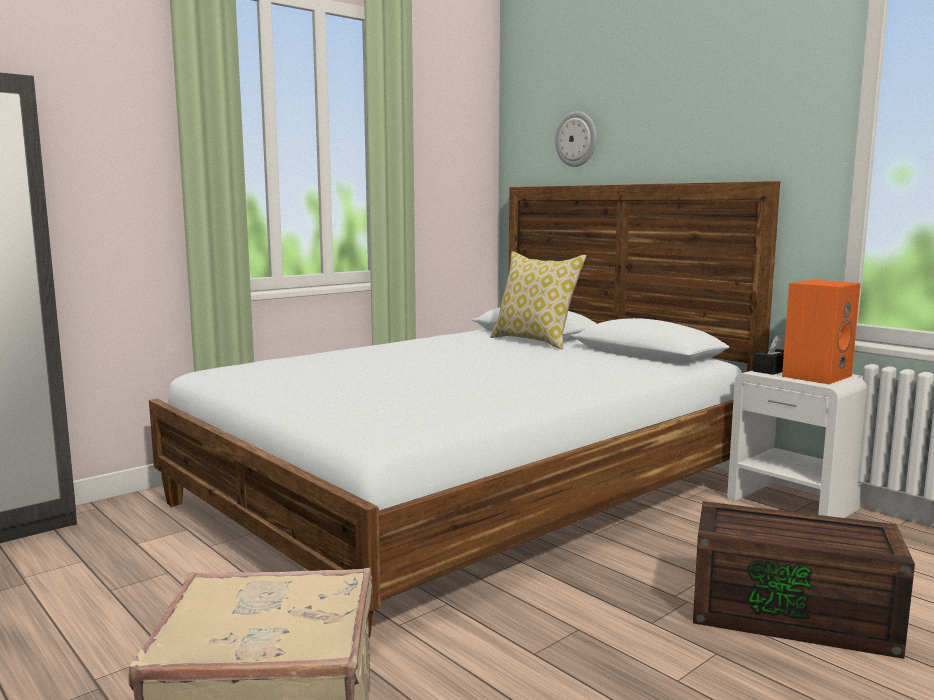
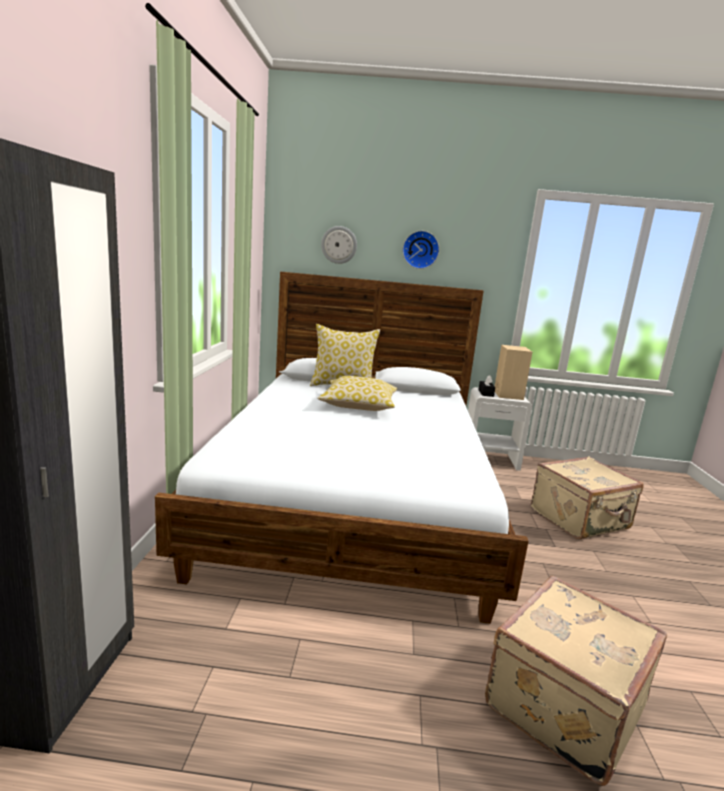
camera: 45 degrees left, 5 degrees up
(490, 358) = (358, 406): none -> pillow
(681, 127) = (420, 249): none -> wall clock
(794, 615) = (580, 520): brown storage box -> beige suitcase
(816, 376) = (507, 394): orange speaker -> beige speaker

